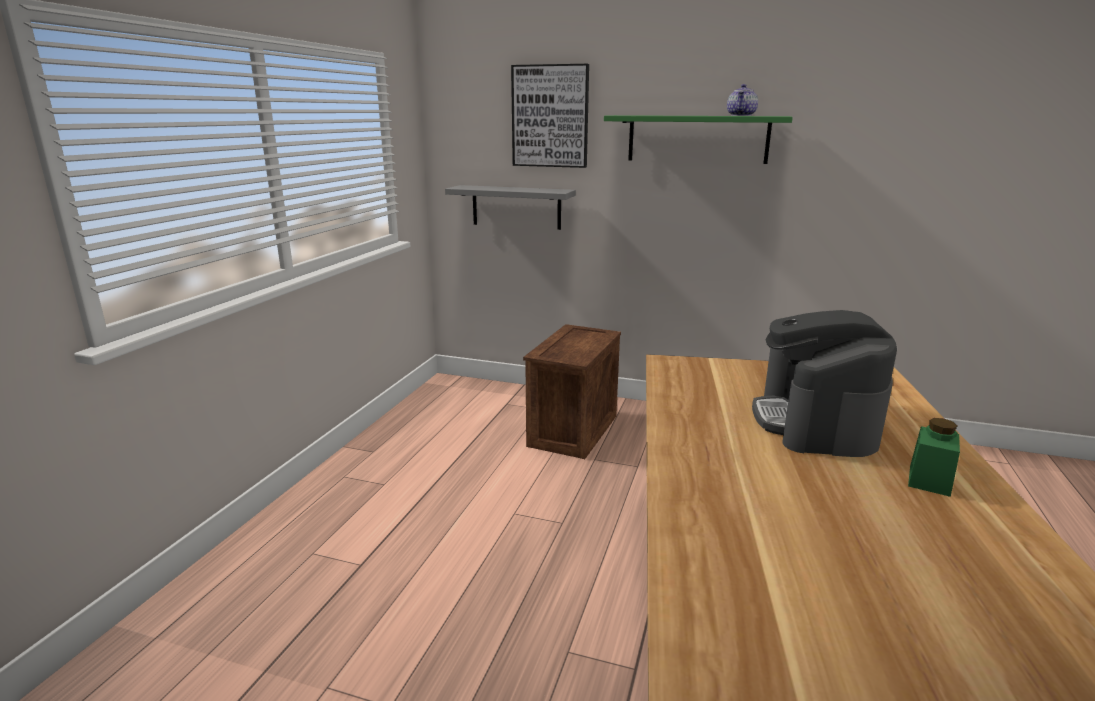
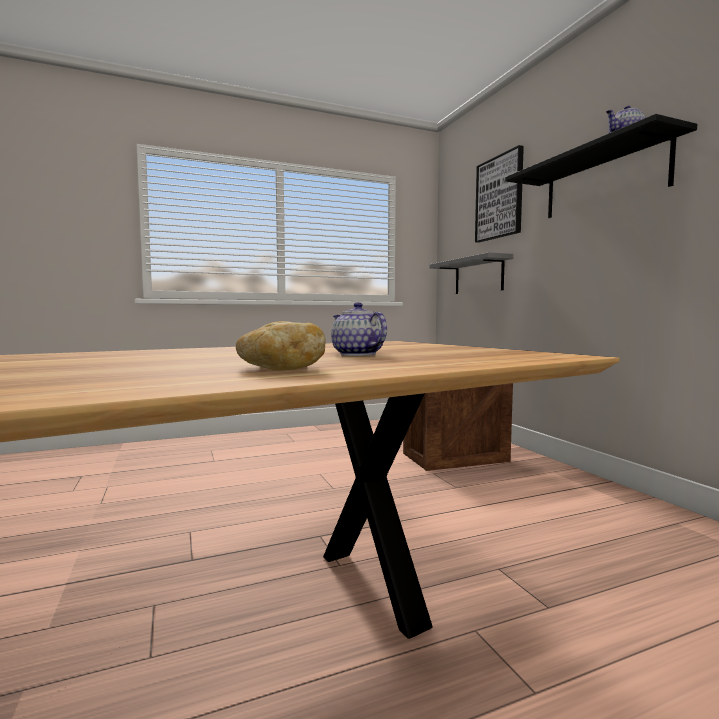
camera: 50 degrees right, 15 degrees down
(697, 139) = (603, 181): green shelf -> black shelf
(815, 422) = (356, 354): coffee machine -> teapot
(929, 480) = (280, 369): green jar -> bread

